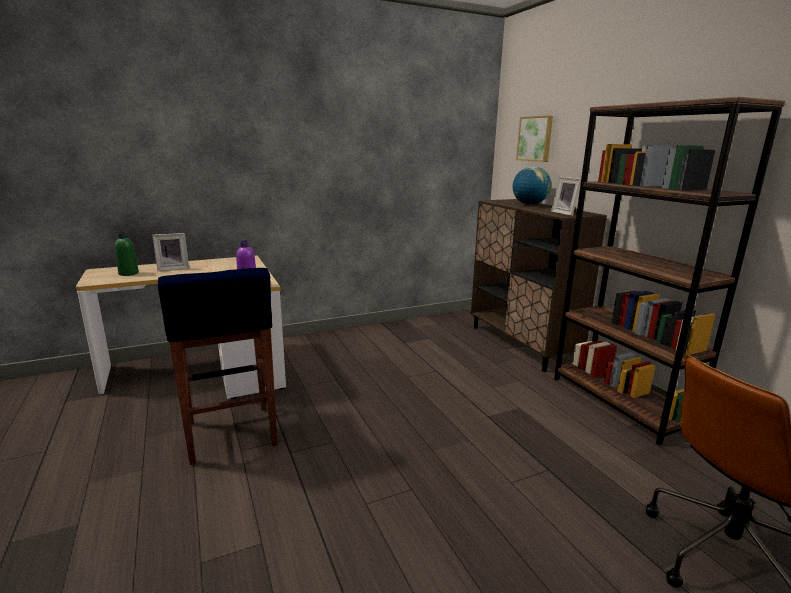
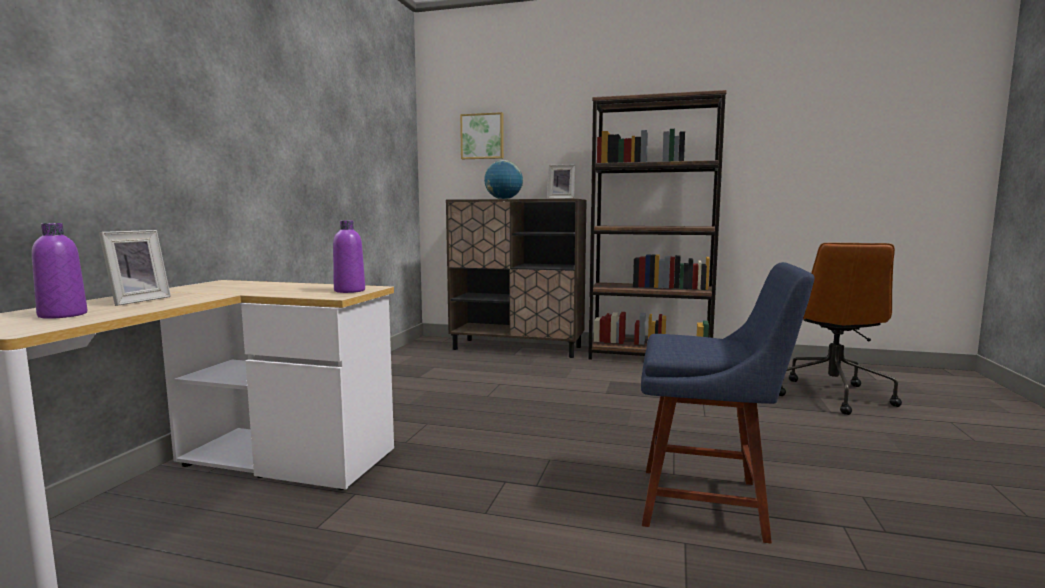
camera: 50 degrees left, 10 degrees down
(128, 273) = (63, 315): green bottle -> purple bottle
(231, 435) = (439, 511): blue stool -> none
(332, 538) = (710, 503): none -> blue chair

